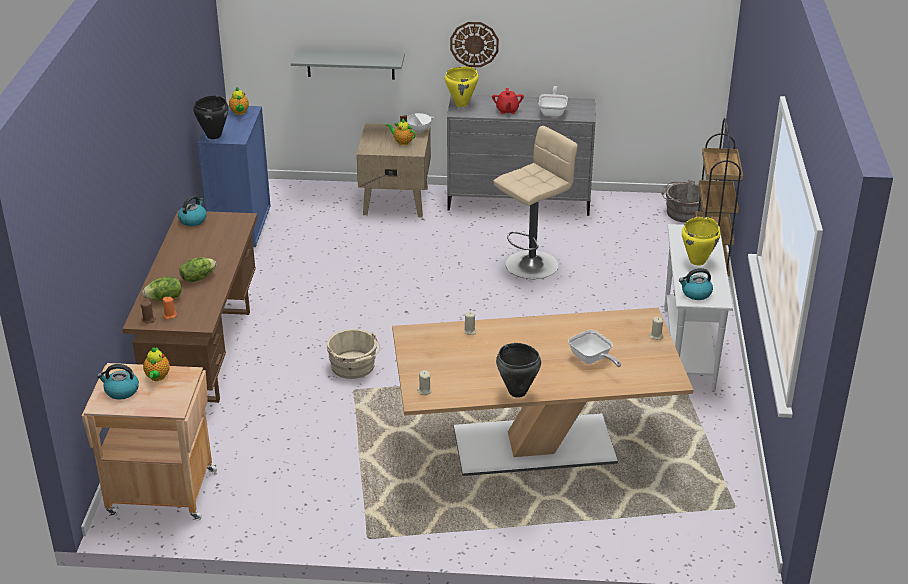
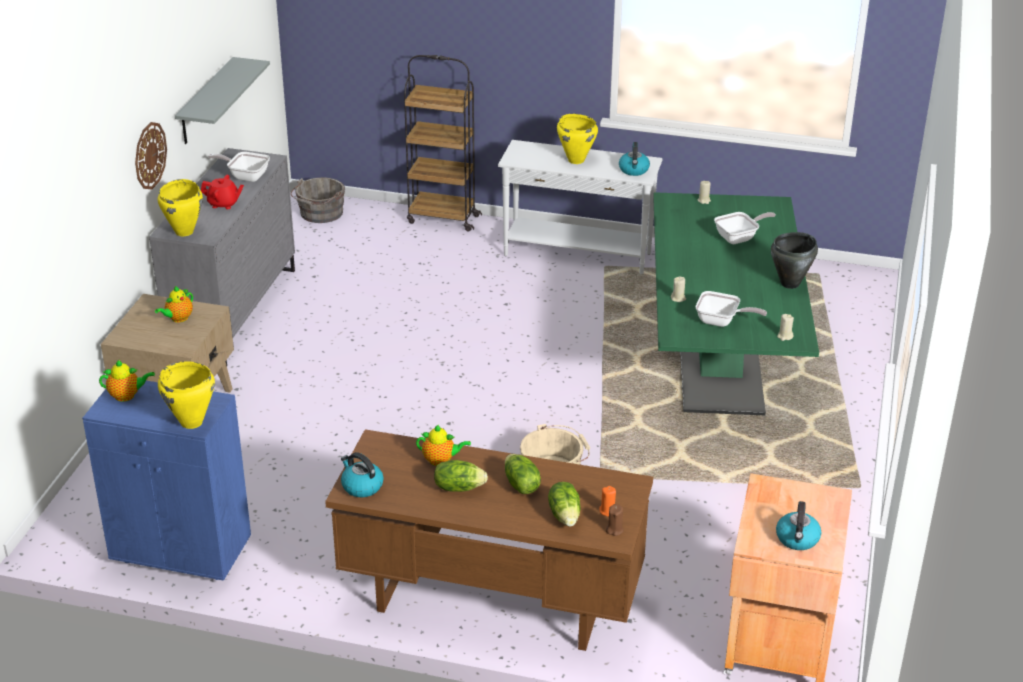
camera: 80 degrees left, 0 degrees up
(157, 377) = (770, 509): teapot -> teapot (441, 460)
(194, 254) = (458, 487): none -> lettuce
(213, 136) = (191, 422): black cooking pot -> yellow cooking pot
(350, 64) = (73, 274): grey shelf -> grey shelf (206, 102)
(418, 130) = (153, 303): white cooking pot -> none
(439, 355) = (721, 321): none -> frying pan
(532, 265) = (384, 322): beige stool -> none
(534, 446) = (719, 366): beige dining table -> green dining table

